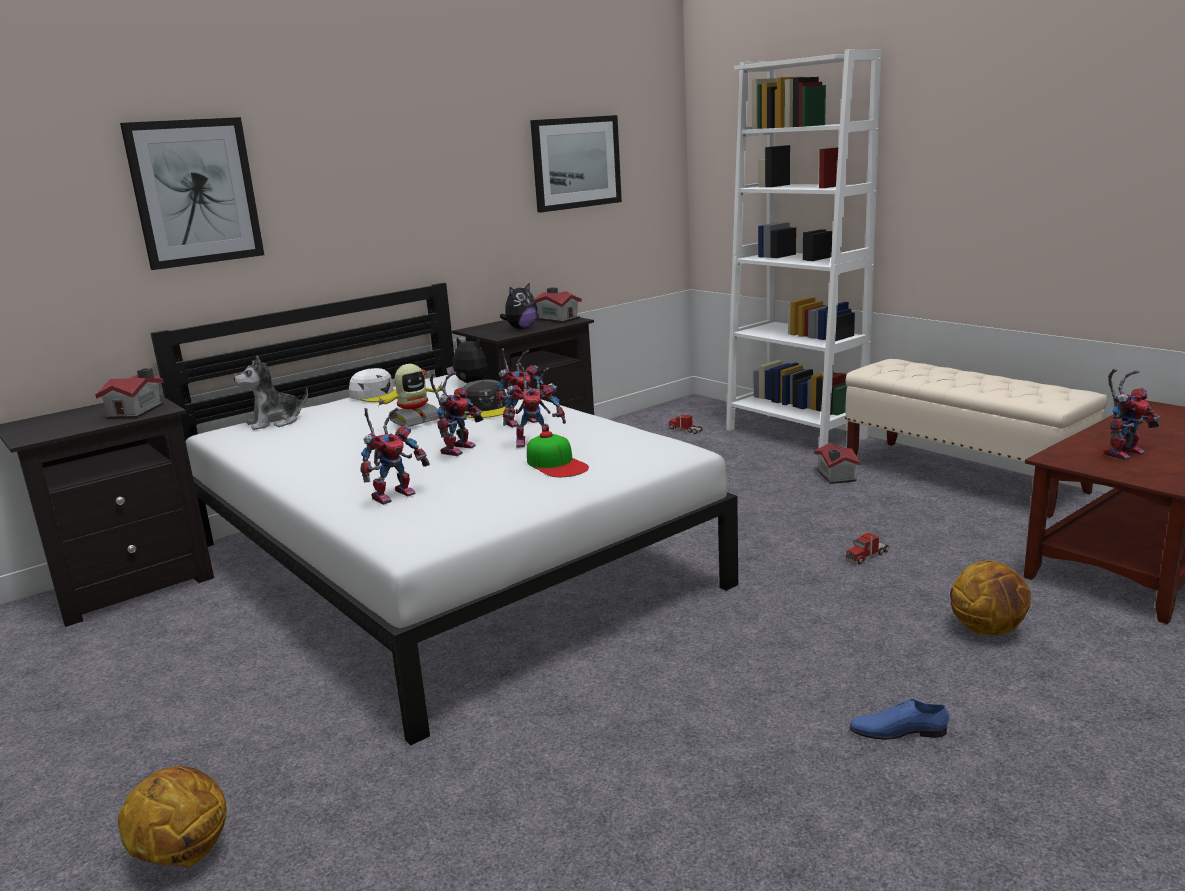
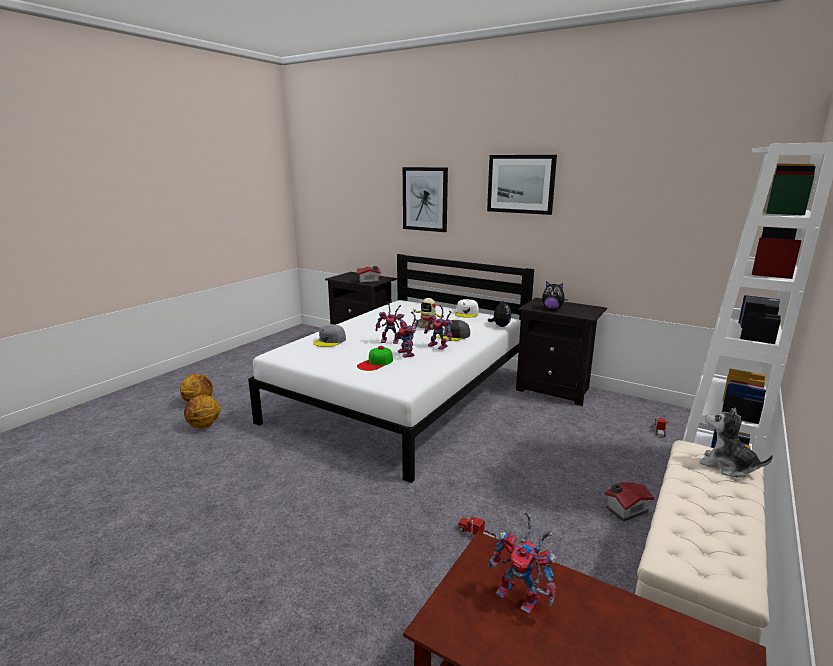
camera: 70 degrees right, 0 degrees up
(275, 422) = (418, 306): plush toy -> plush toy (727, 466)
(395, 494) = (330, 341): toy robot -> grey cap
(558, 318) = (587, 312): toy house -> none
(576, 163) = (659, 213): picture -> picture (521, 184)
(897, 730) = (253, 555): blue shoe -> none
(988, 629) = (377, 600): basketball -> basketball (204, 426)

